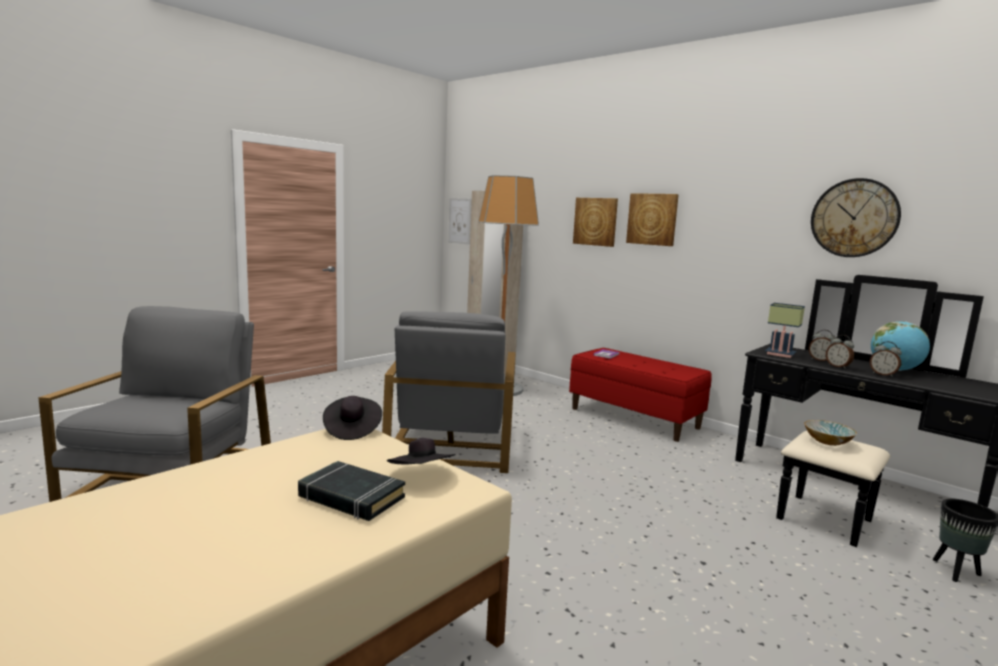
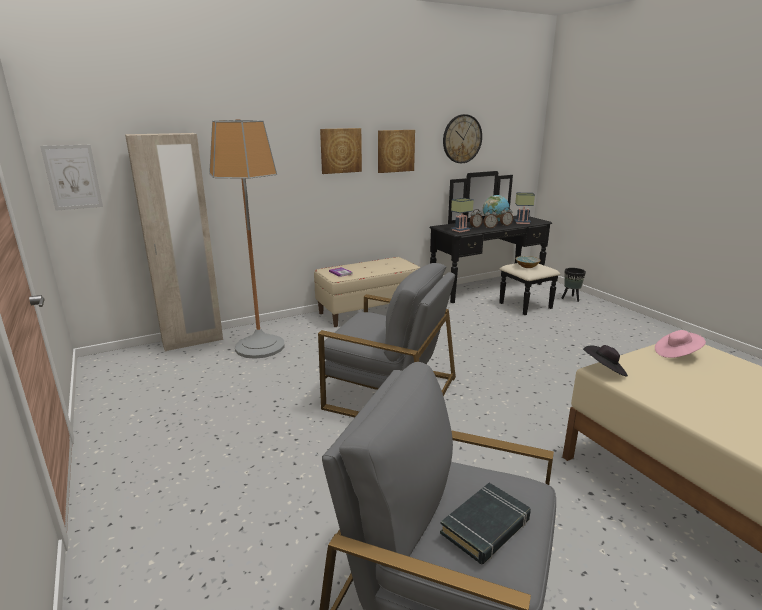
camera: 70 degrees left, 10 degrees up
(351, 497) = (722, 376): black book -> black book (486, 527)
(422, 476) = (676, 354): black hat -> pink hat
(595, 221) = (286, 158): picture -> picture (395, 151)
(634, 418) = (368, 311): red bench -> beige bench
(935, 384) = (521, 222): none -> table lamp

